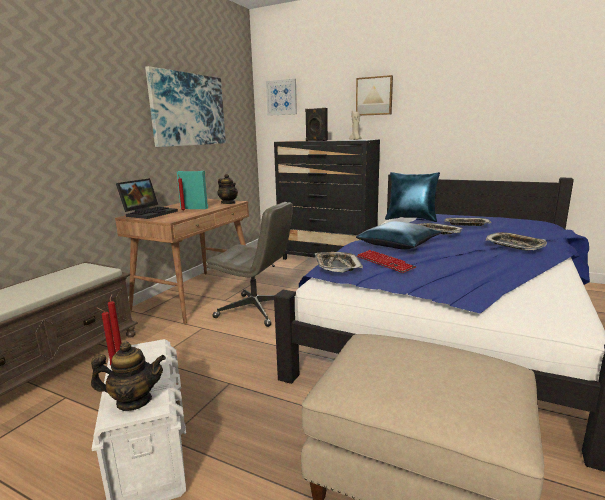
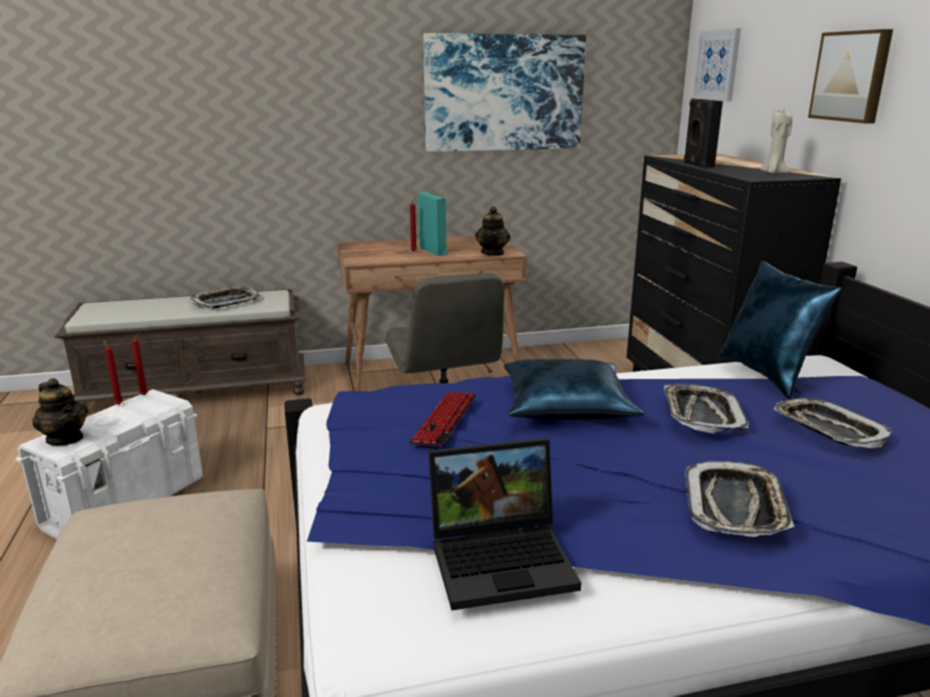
camera: 50 degrees right, 5 degrees up
(149, 213) = (377, 245): laptop -> laptop (503, 558)
(337, 266) = (390, 396): tray -> tray (226, 302)

